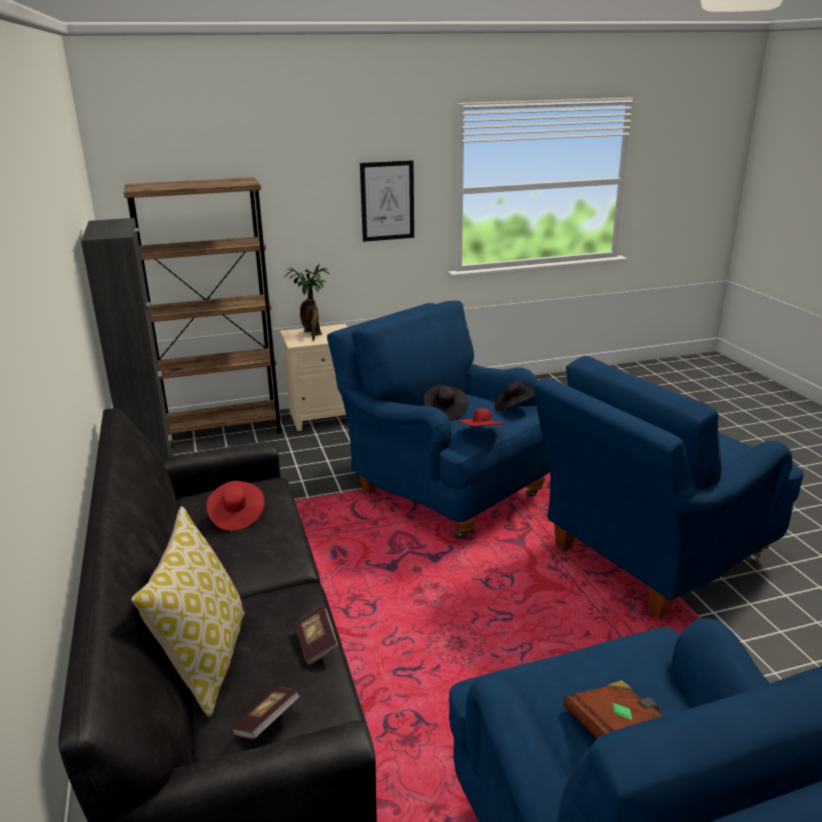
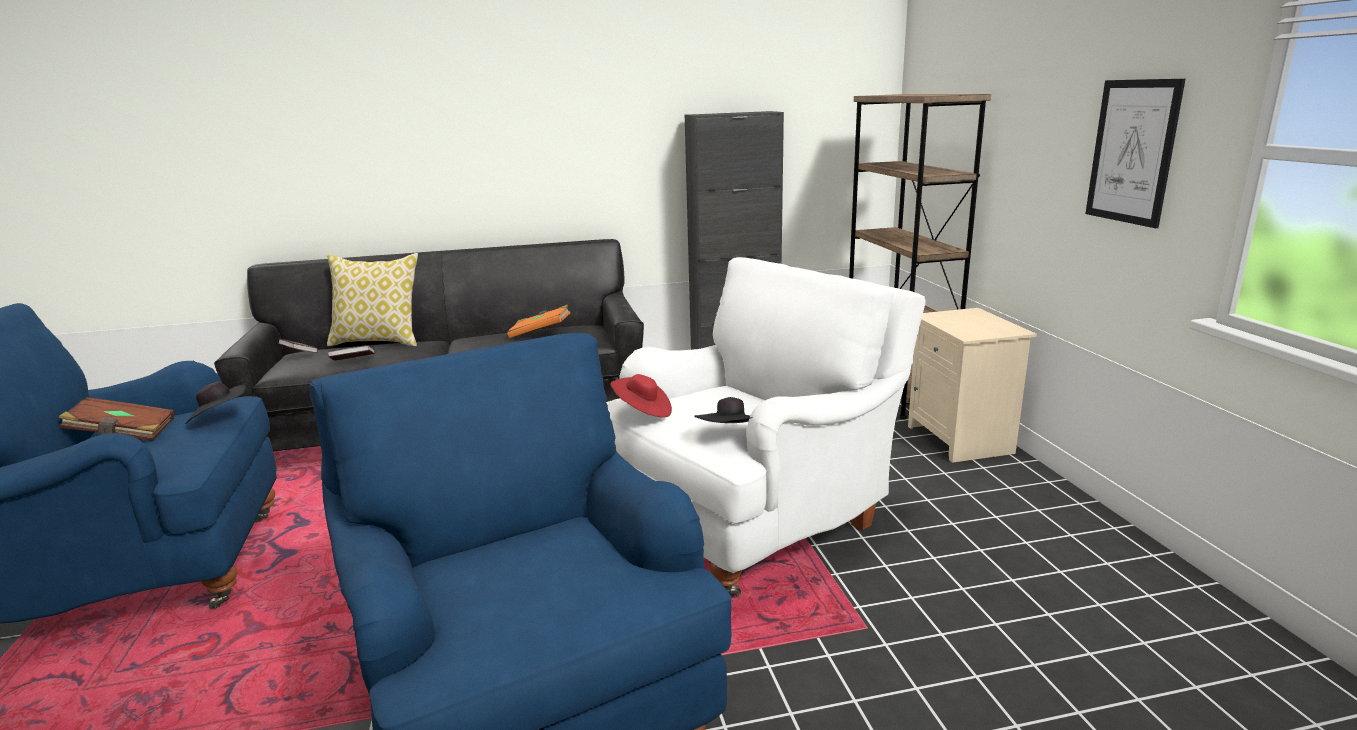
camera: 95 degrees right, 5 degrees down
(236, 516) = (540, 333): red hat -> orange book
(312, 334) = (970, 320): potted plant -> none
(444, 490) = (754, 523): blue armchair -> white armchair
(445, 412) = (719, 394): black hat -> black hat (219, 418)

